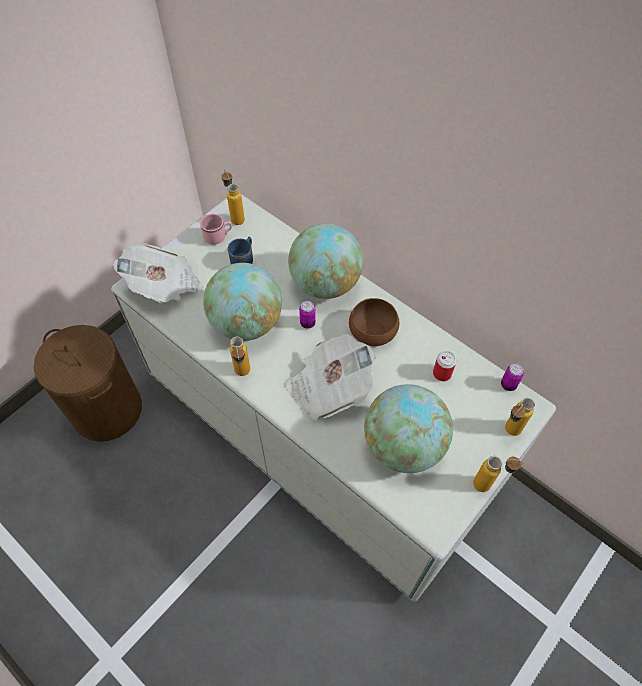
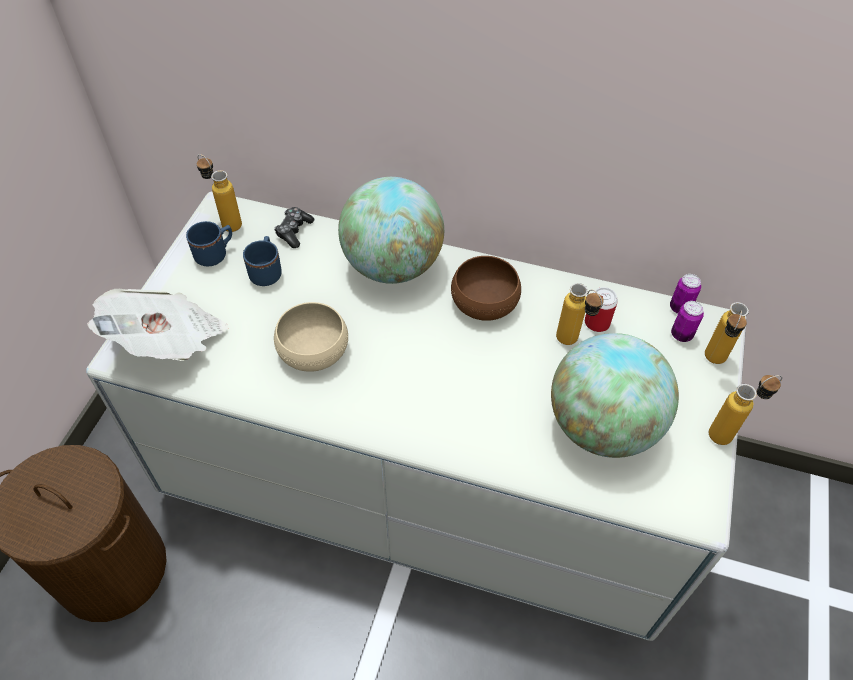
camera: 25 degrees left, 5 degrees down
(218, 237) = (215, 254): pink mug -> blue mug
(243, 375) = (344, 418): bottle -> bottle (572, 343)
(246, 323) = (313, 350): globe -> beige bowl
(274, 237) = (294, 231): none -> game controller
(307, 323) = (396, 321): can -> can (681, 335)
(329, 388) = (468, 391): newspaper -> none

